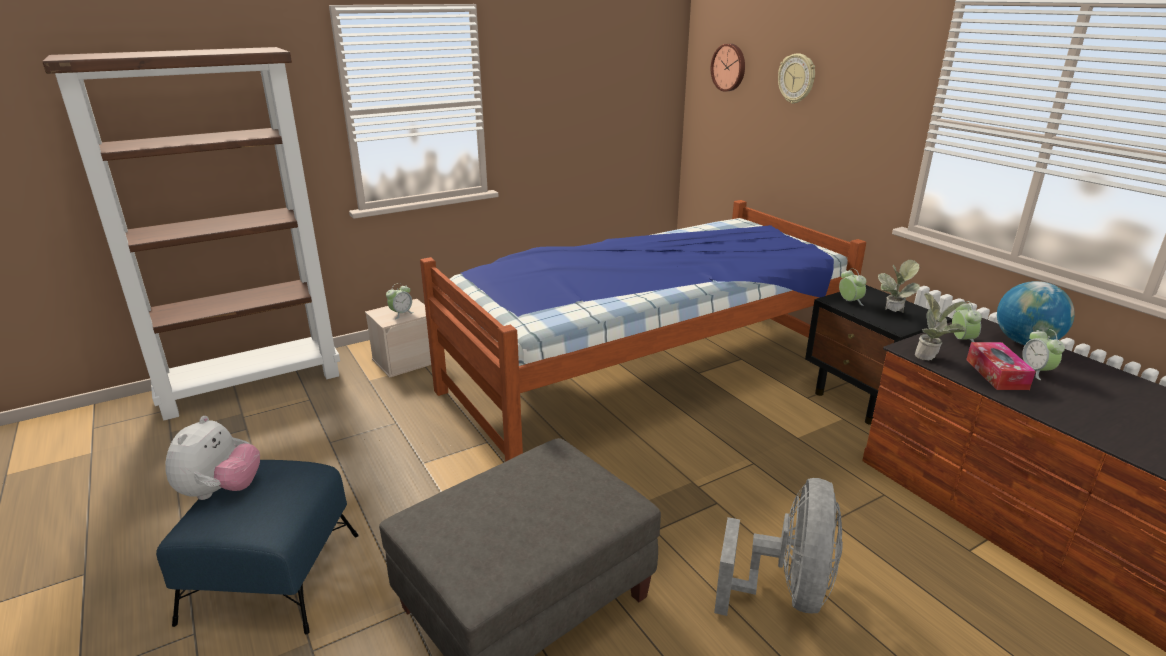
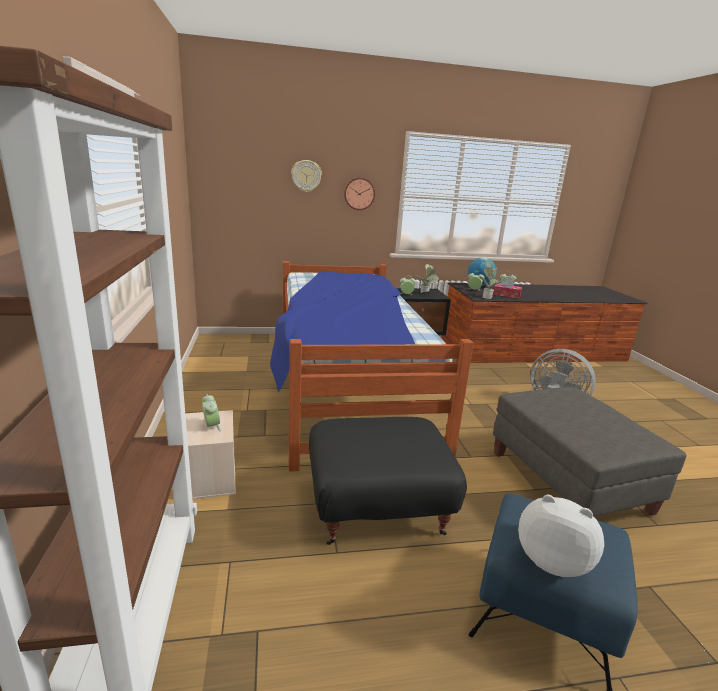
camera: 70 degrees left, 5 degrees down
(399, 451) = (378, 507): none -> black ottoman
(729, 67) = (240, 170): wall clock -> wall clock (359, 193)

